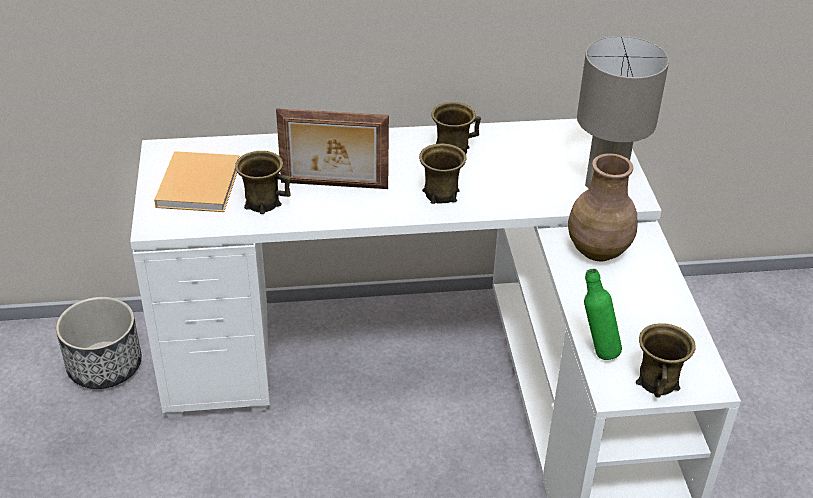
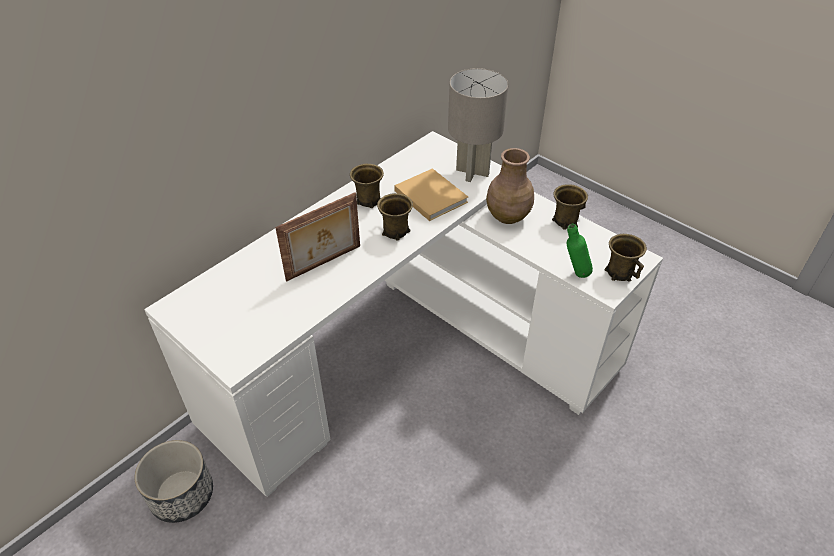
camera: 40 degrees left, 5 degrees up
(199, 183) = (229, 315): beige book -> beige book (429, 195)
(262, 202) = (291, 302): brown mug -> brown mug (565, 221)

